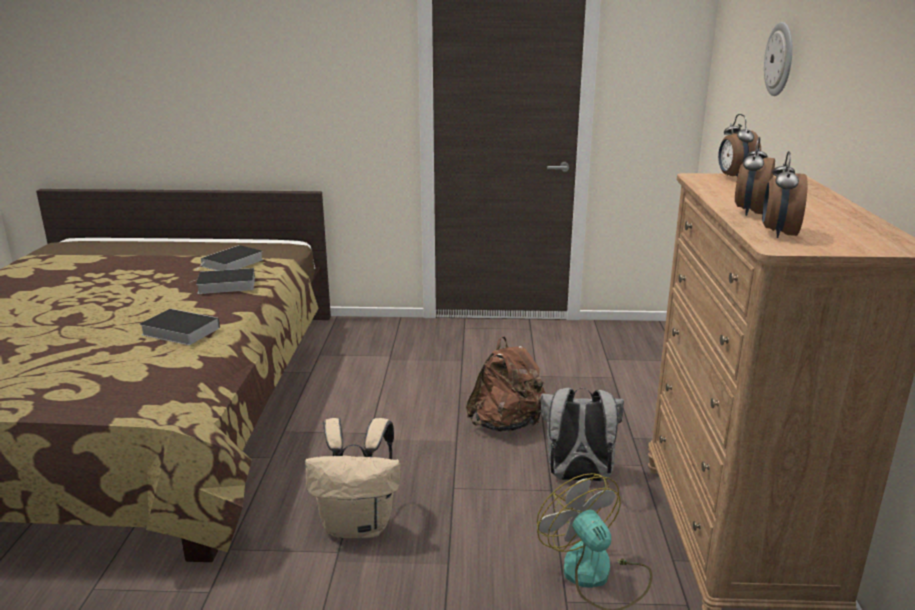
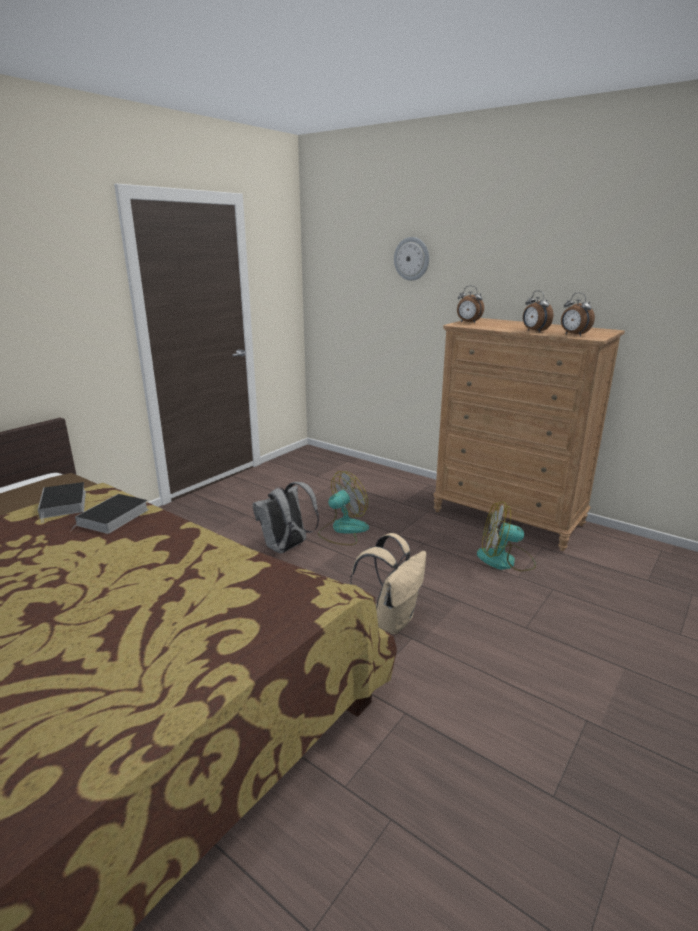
camera: 55 degrees left, 0 degrees up
(178, 331) = (182, 558): book -> none
(506, 424) = (343, 530): brown backpack -> fan
(577, 477) = (420, 531): grey backpack -> grey backpack (286, 548)

